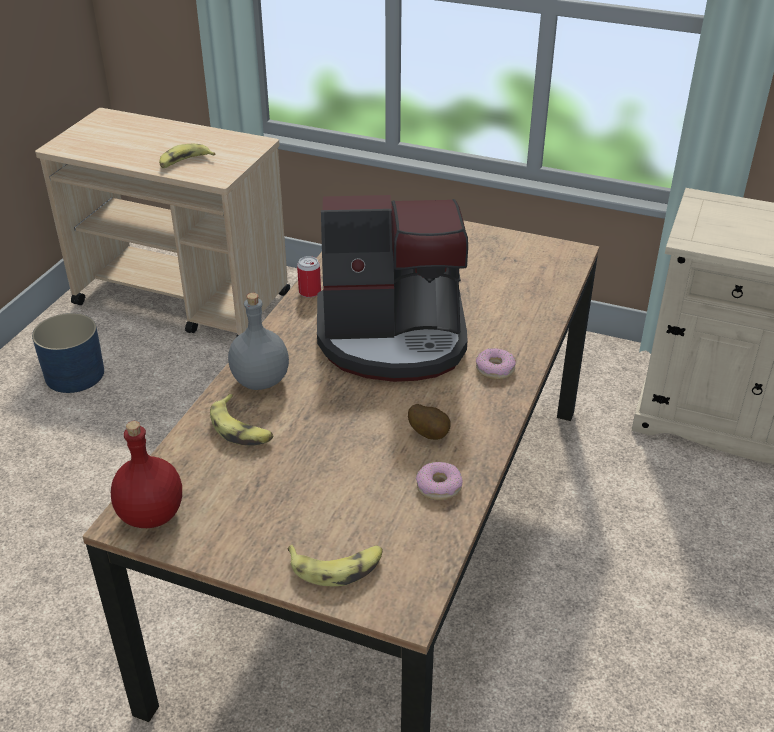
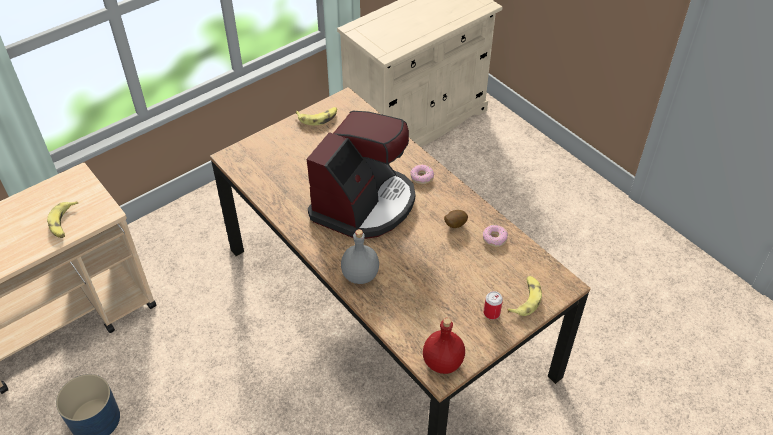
camera: 60 degrees left, 10 degrees up
(241, 429) = (397, 299): banana -> banana (318, 118)
(310, 292) = (290, 220): can -> can (491, 313)

